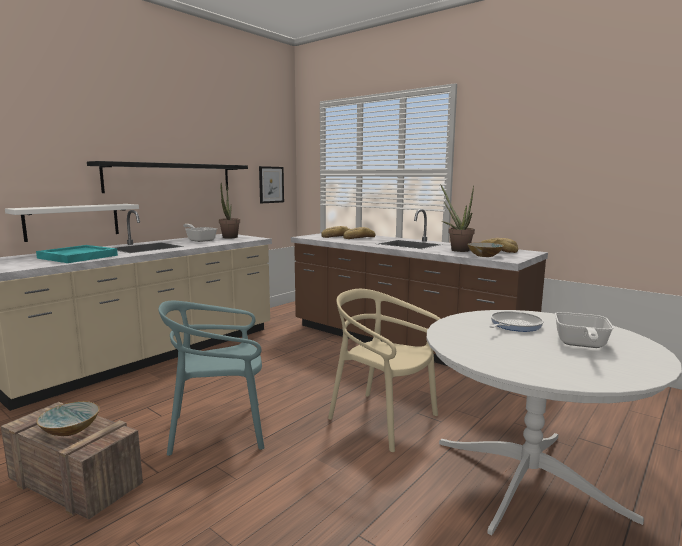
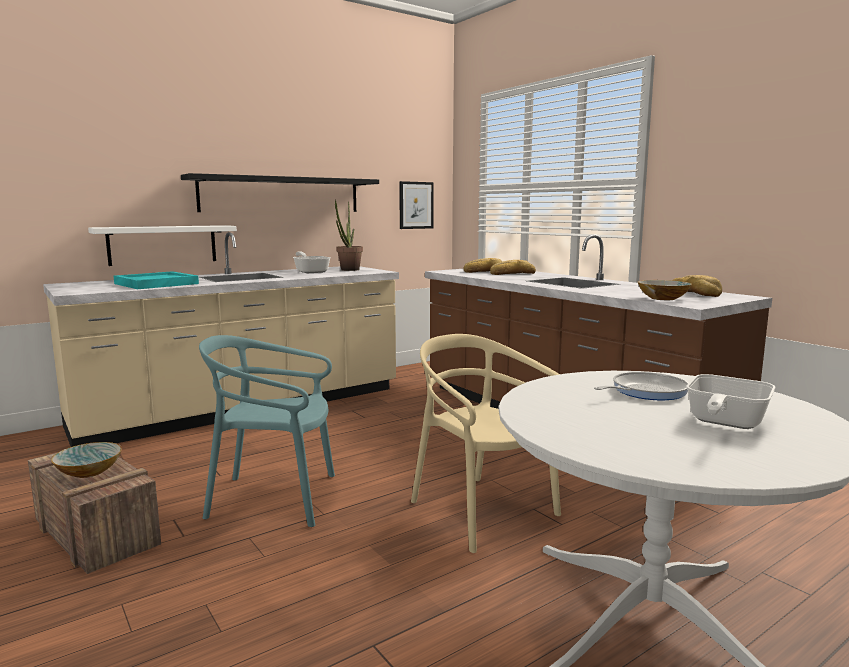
camera: 15 degrees right, 0 degrees up
(457, 250) = (631, 291): potted plant -> none

